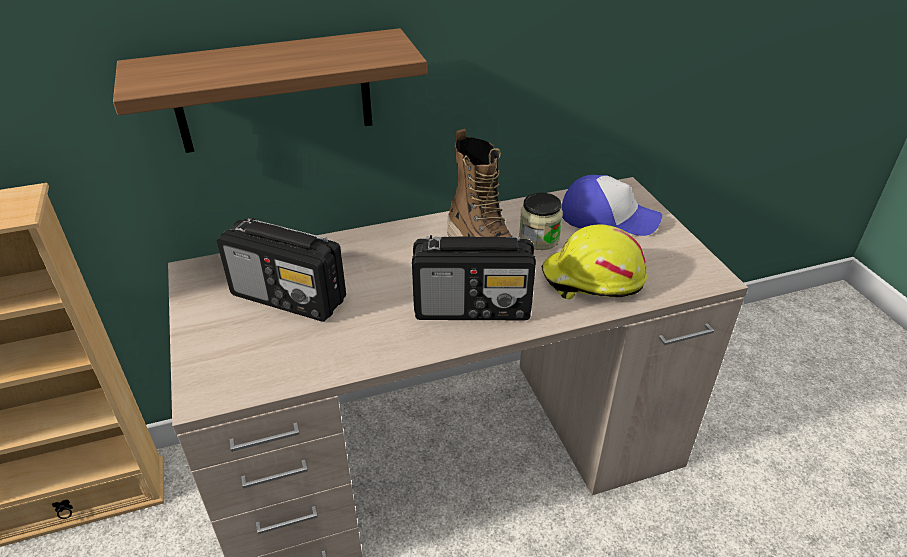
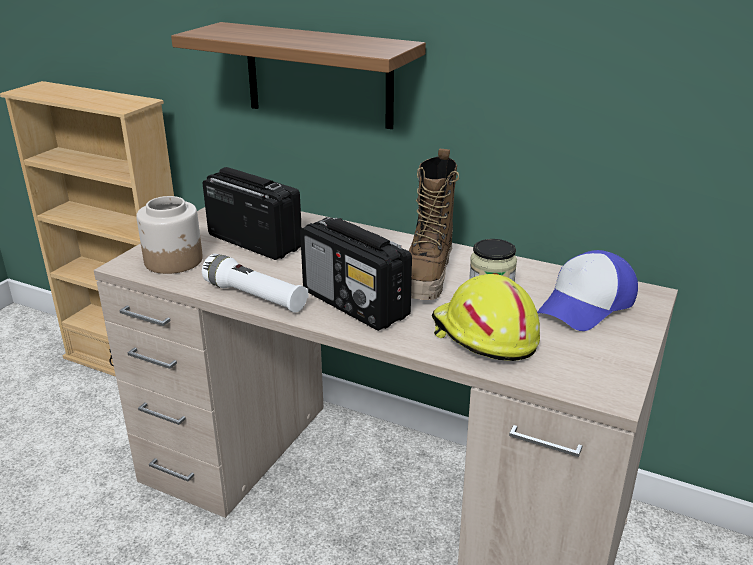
camera: 45 degrees right, 10 degrees down
(246, 362) = (174, 261): none -> jar
(289, 297) = (254, 241): radio -> radio turned 150 degrees clockwise
(386, 351) = (255, 297): none -> white flashlight
(608, 217) = (586, 305): cap -> cap turned 75 degrees clockwise

